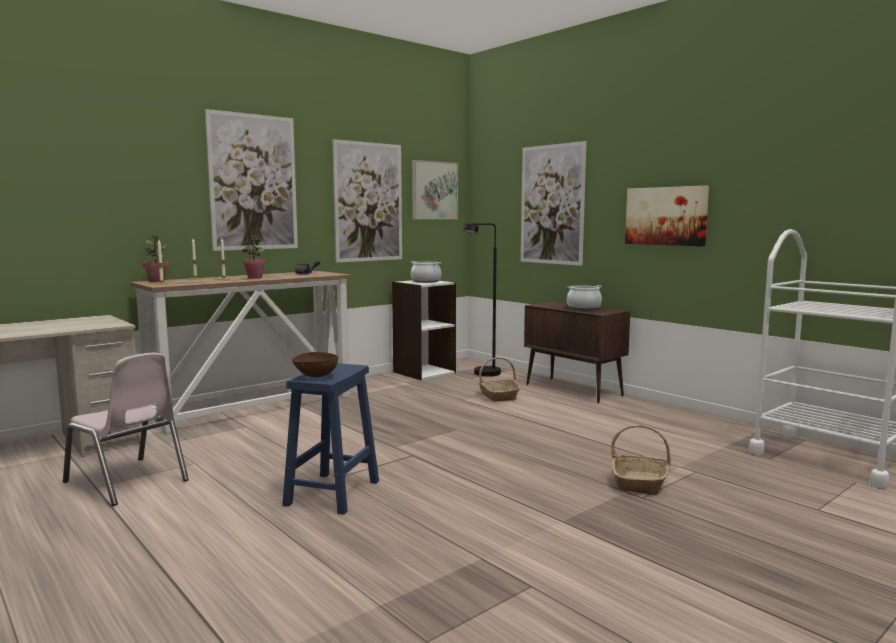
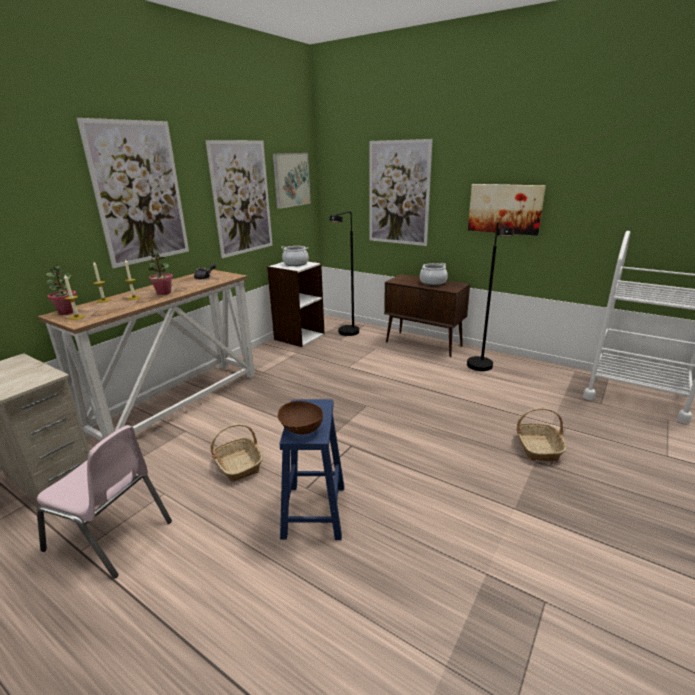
camera: 15 degrees left, 15 degrees up
(498, 396) = (373, 359): basket -> basket (238, 465)
(631, 416) = (481, 369): none -> black floor lamp

